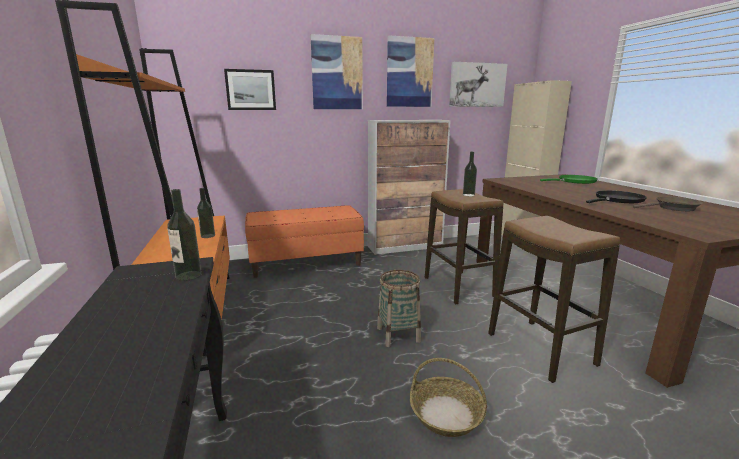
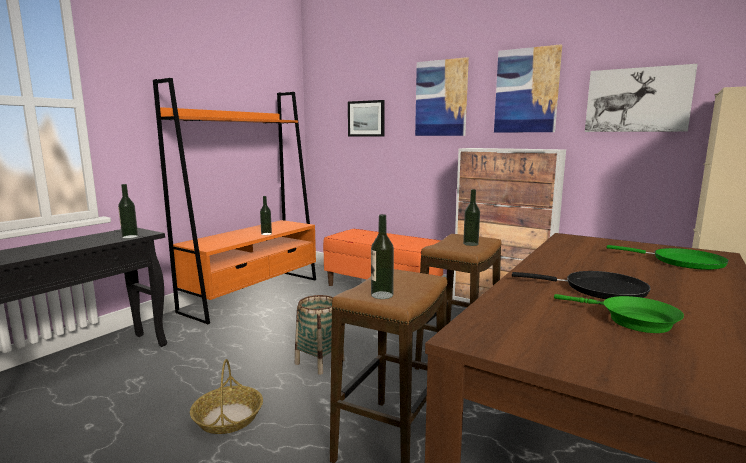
camera: 50 degrees right, 5 degrees down
(584, 234) = (382, 295): none -> bottle
(673, 208) = (632, 320): brown frying pan -> green frying pan

